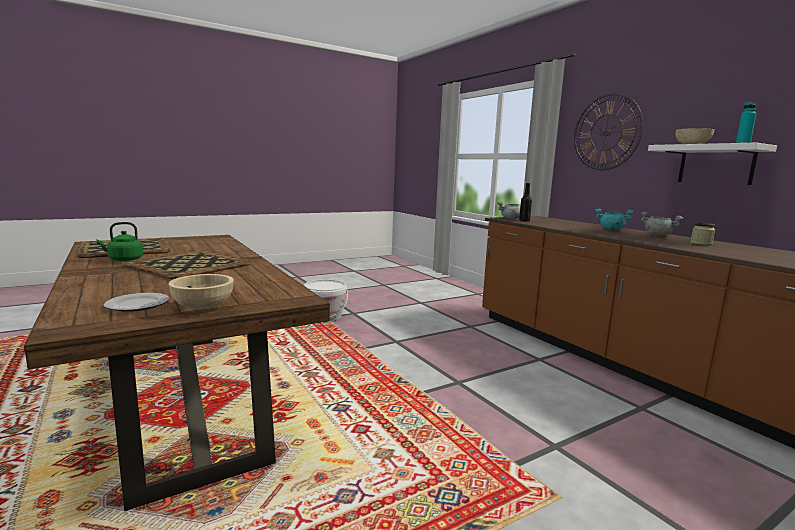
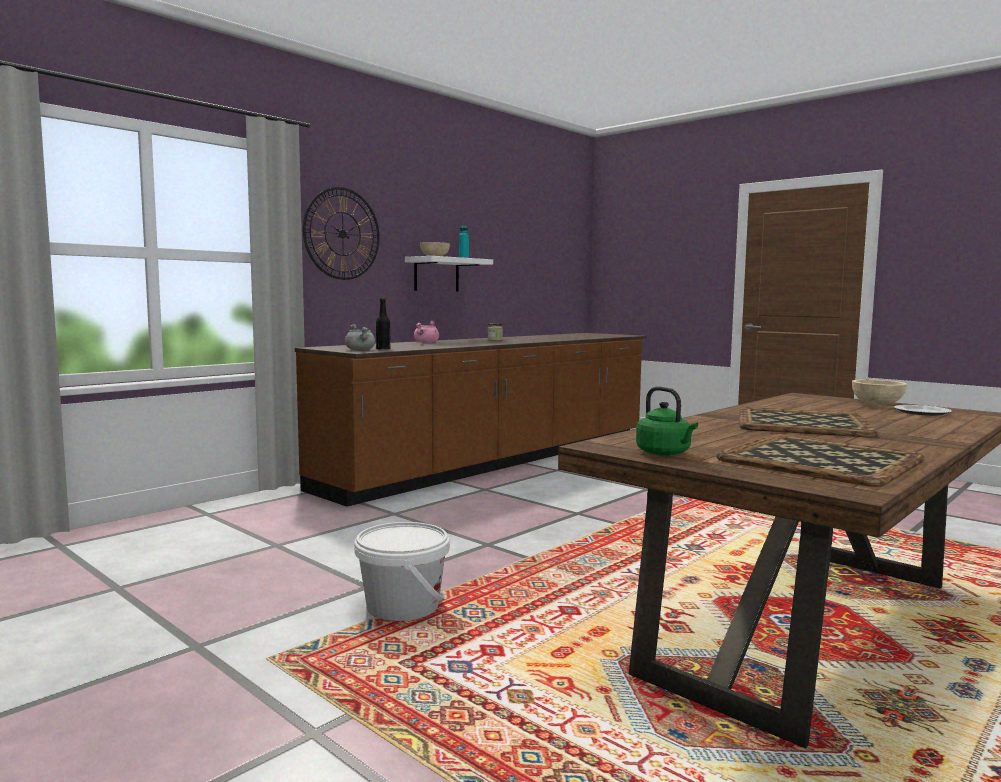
camera: 105 degrees left, 5 degrees down
(124, 259) = (861, 444): green kettle -> green kettle (665, 453)
(611, 229) = (426, 343): turquoise cooking pot -> pink cooking pot
(658, 235) = (453, 341): grey cooking pot -> none

